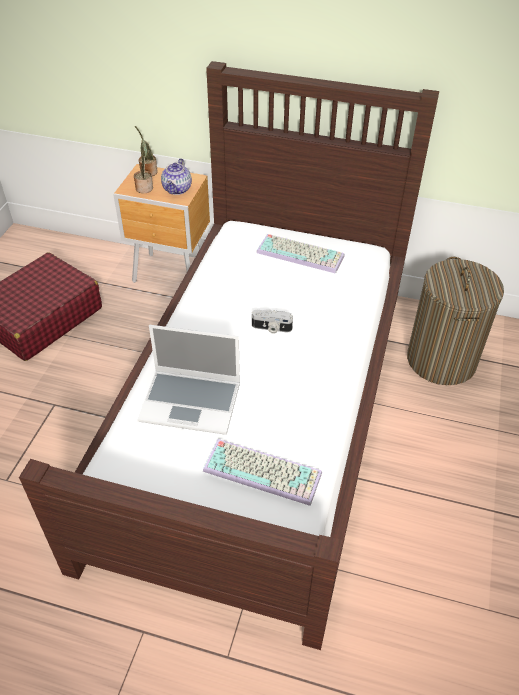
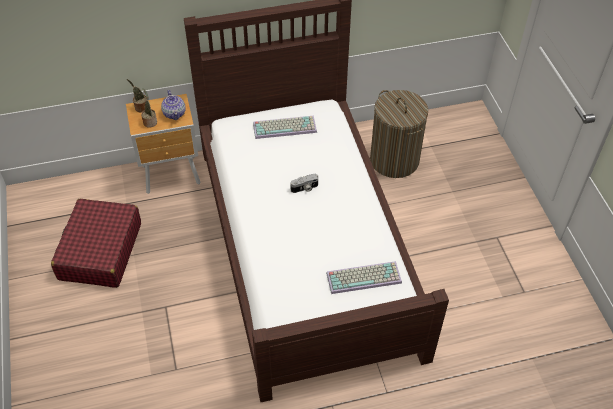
camera: 30 degrees left, 5 degrees up
(192, 402) = (293, 257): laptop -> none

